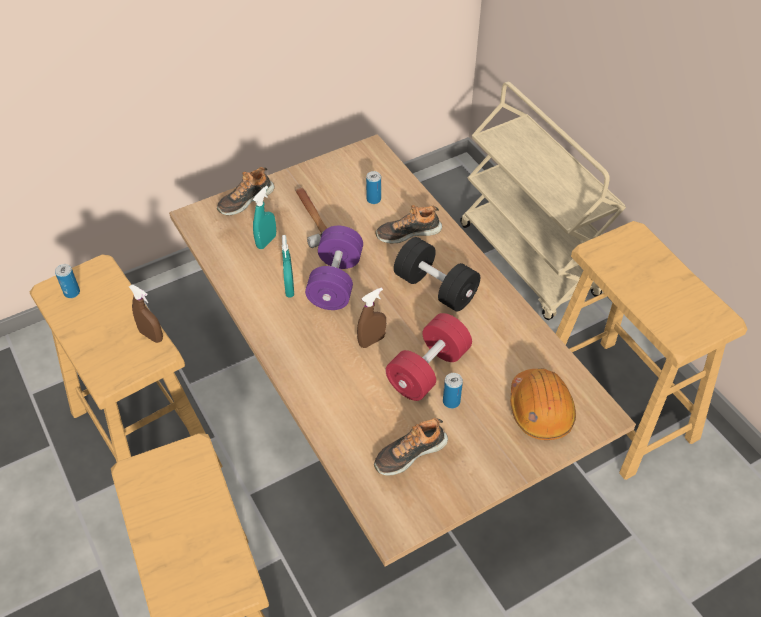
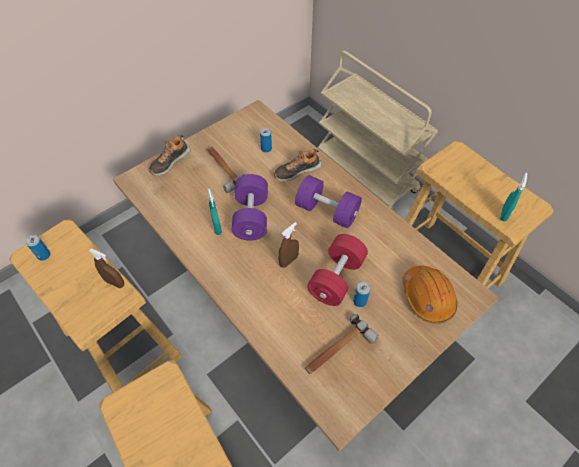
camera: 10 degrees left, 5 degrees up
(266, 241) = (192, 192): turquoise spray bottle -> turquoise spray bottle (504, 214)
(409, 453) = (338, 350): shoe -> hammer
(435, 288) = (327, 211): black dumbbell -> purple dumbbell

